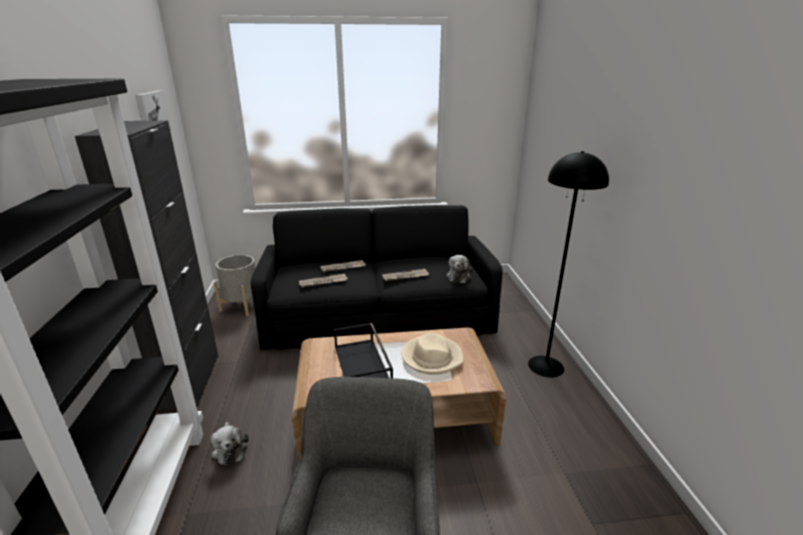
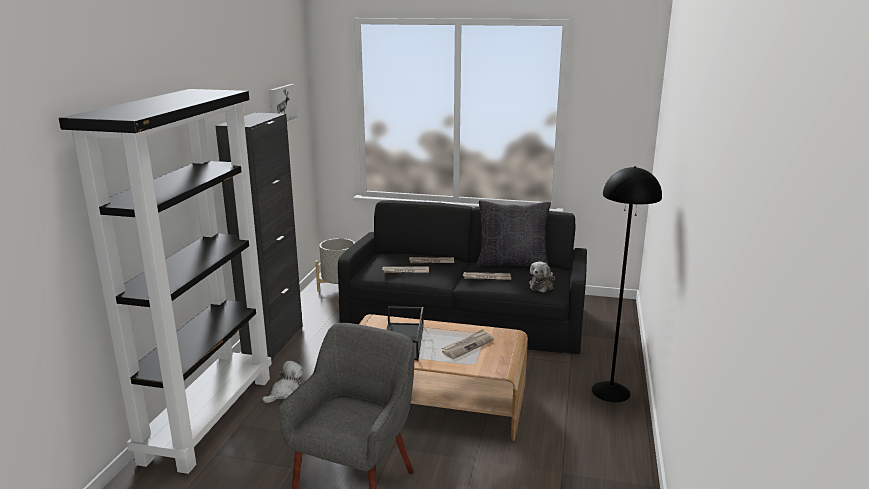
camera: 20 degrees right, 5 degrees down
(230, 449) = (286, 393): plush toy -> plush toy turned 135 degrees counterclockwise
(417, 258) = (512, 263): none -> black pillow
(432, 357) = (467, 346): beige hat -> newspaper

